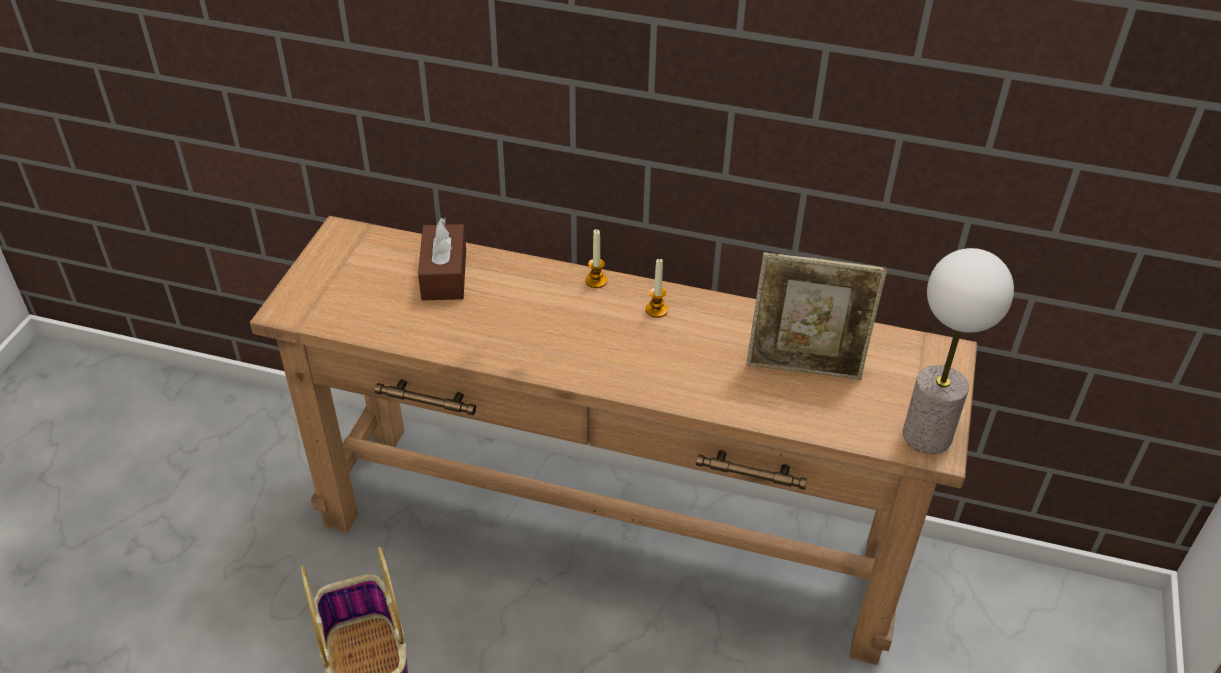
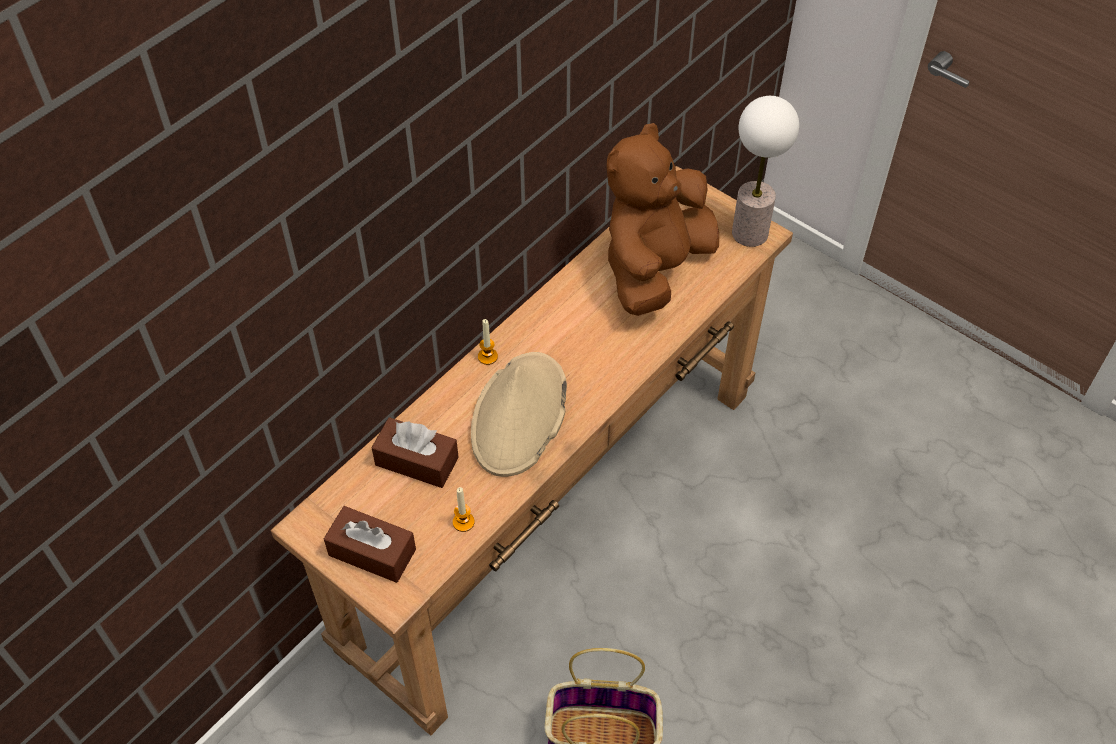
camera: 65 degrees left, 10 degrees up
(330, 280) = (372, 552): none -> brown tissue box
(536, 325) = (519, 416): none -> beige hat
(656, 310) = (545, 330): candle -> candle (463, 522)
(805, 368) = (655, 269): picture frame -> brown plush toy

